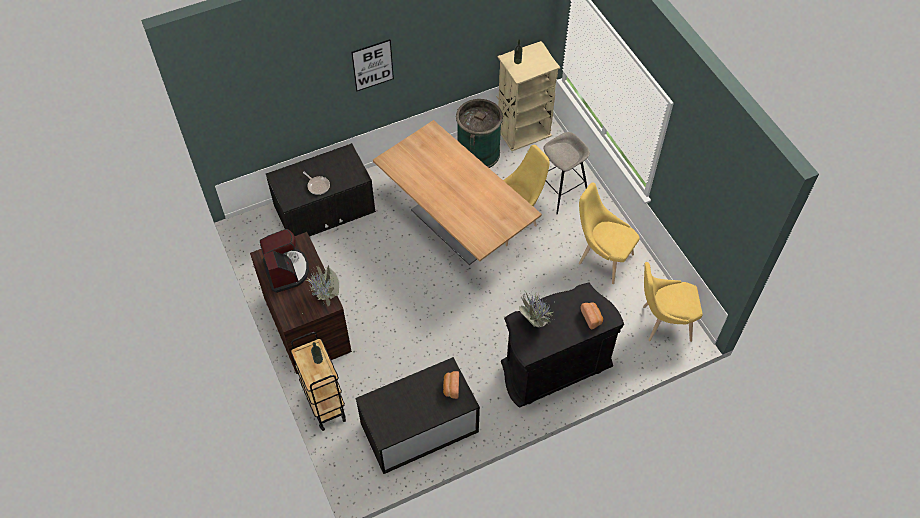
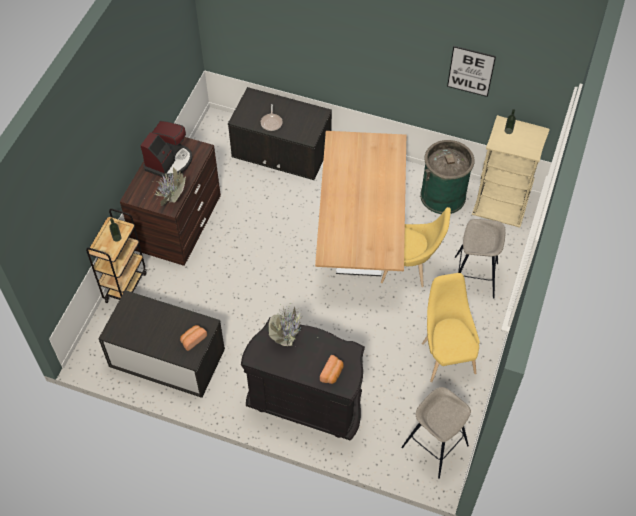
camera: 45 degrees right, 0 degrees up
(372, 65) = (366, 47): picture -> picture (471, 71)
(662, 323) = (435, 446): yellow chair -> grey stool

